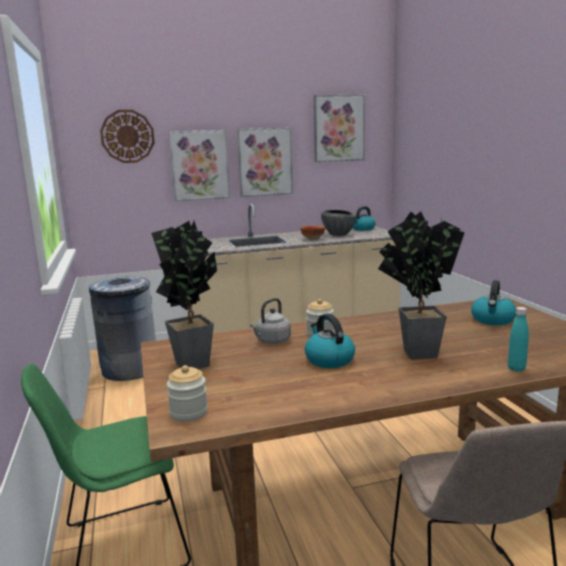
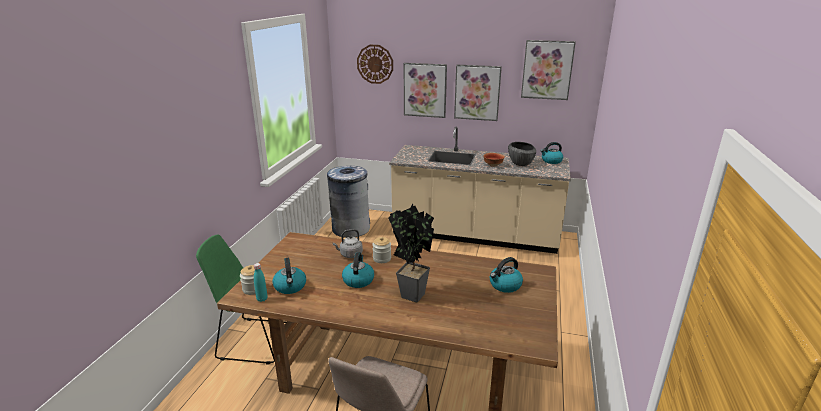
camera: 30 degrees right, 10 degrees up
(193, 361) = (295, 255): potted plant -> none
(246, 393) = (290, 287): none -> kettle
(516, 369) = (447, 329): turquoise bottle -> turquoise bottle (262, 299)

